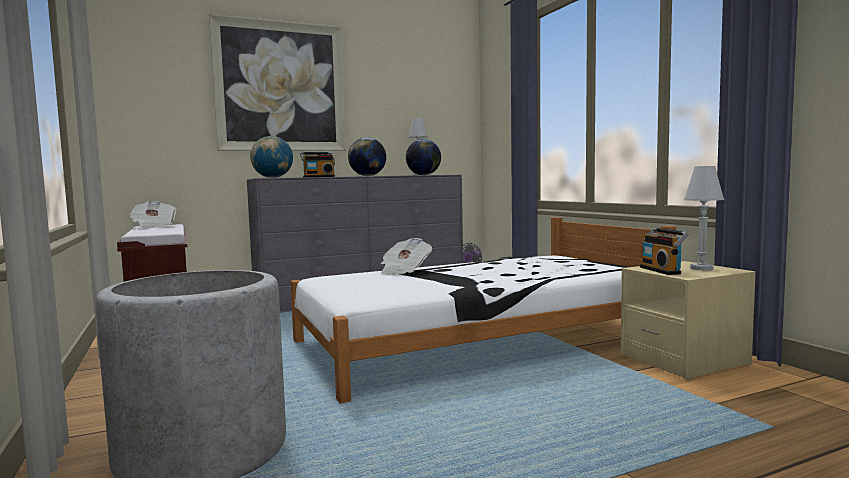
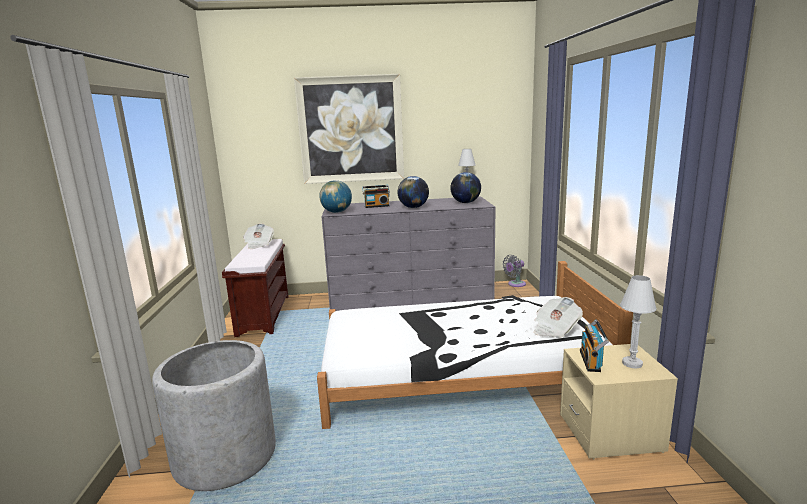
camera: 20 degrees right, 10 degrees up
(404, 271) = (408, 312): newspaper -> newspaper (555, 329)

